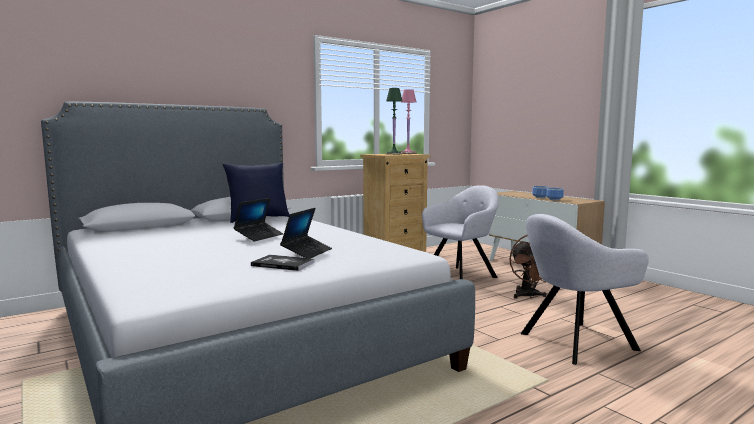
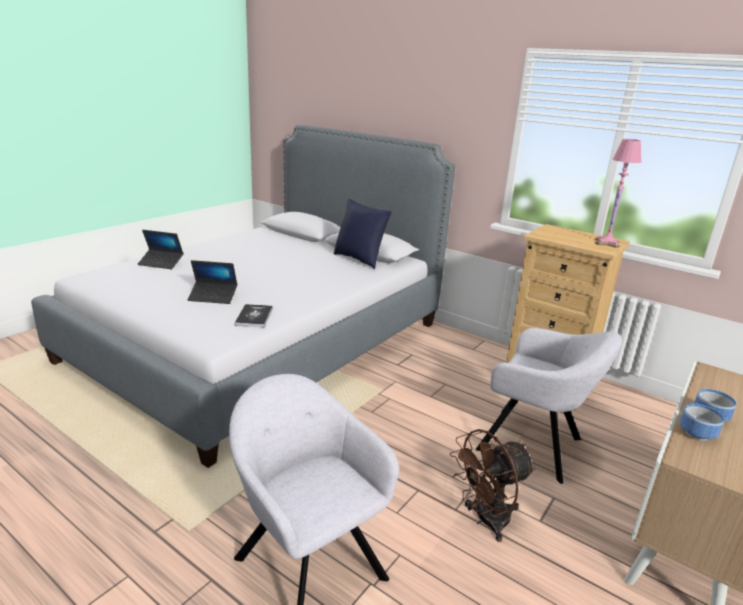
camera: 70 degrees right, 15 degrees up
(259, 236) = (272, 272): laptop -> laptop (161, 263)
(283, 264) = (168, 295): book -> book (254, 316)
(394, 154) = (572, 237): green table lamp -> none

